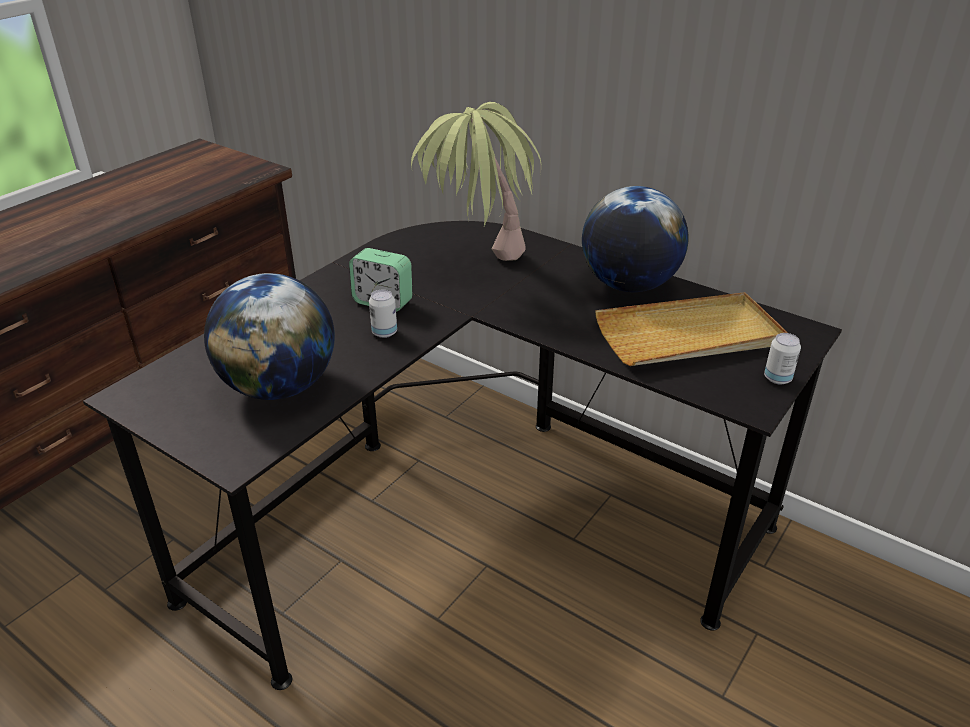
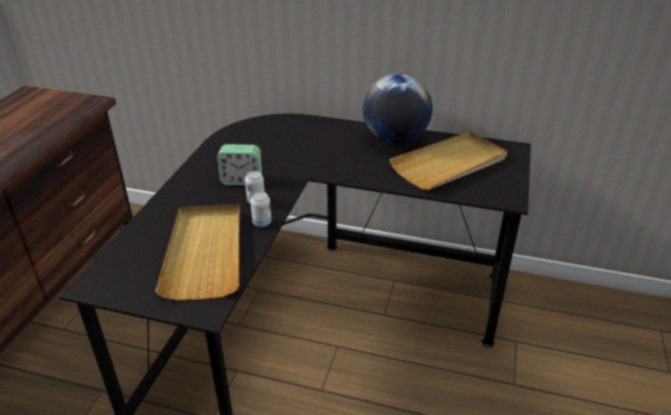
camera: 20 degrees left, 0 degrees up
(279, 386) = (205, 253): globe -> beige tray
(478, 269) = (292, 146): potted plant -> none
(777, 378) = (513, 180): can -> can (262, 223)

